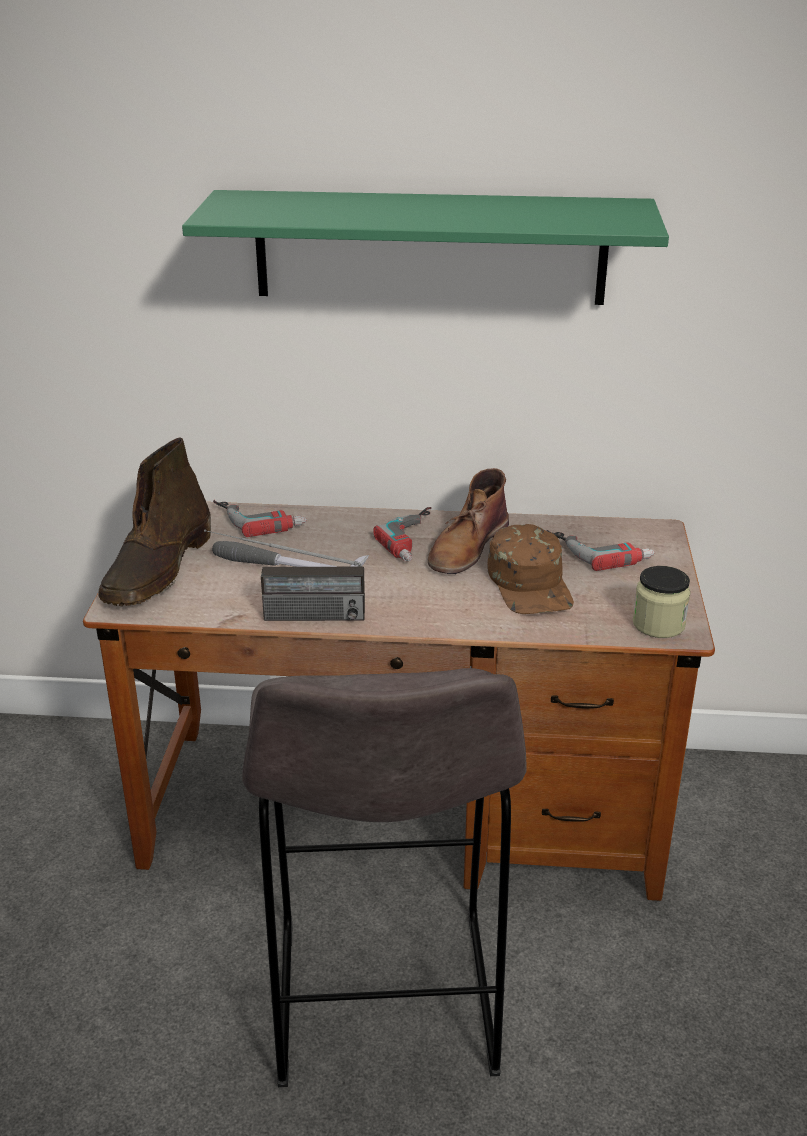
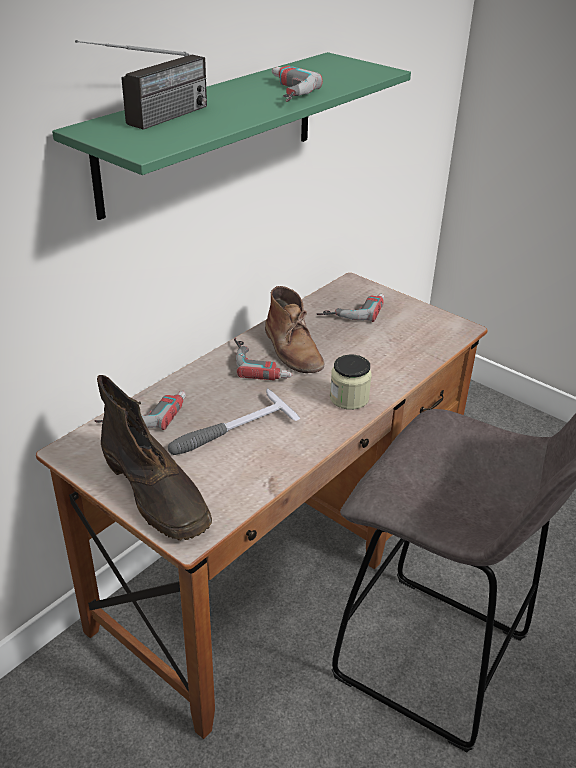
camera: 55 degrees left, 5 degrees up
(287, 615) = (295, 457): radio -> radio (152, 122)
(464, 214) = (281, 92): none -> power drill
(531, 584) = (362, 348): brown cap -> none
(658, 624) = (448, 330): jar -> jar (349, 398)

